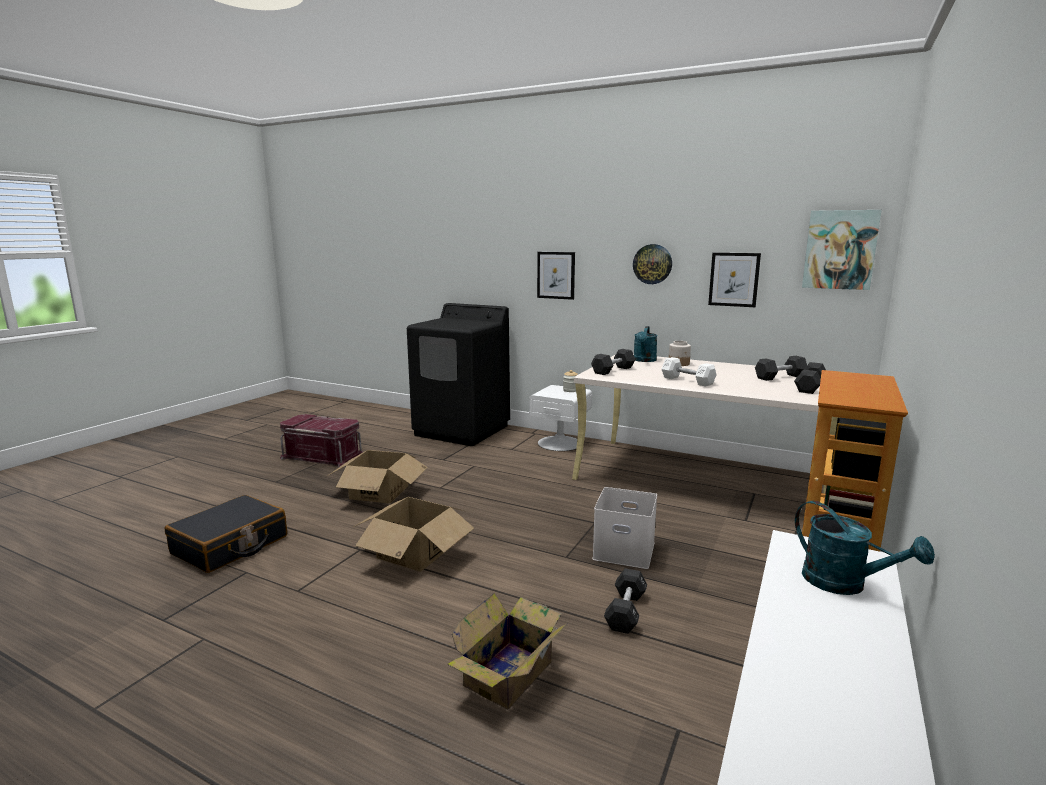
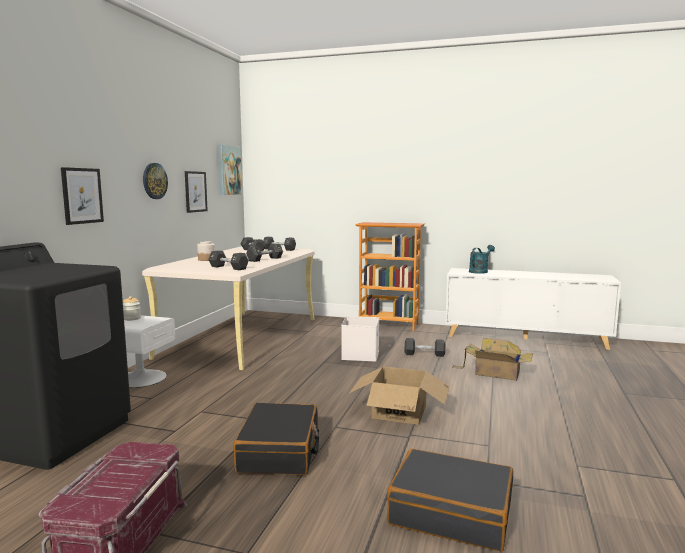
camera: 100 degrees left, 5 degrees down
(380, 492) = (280, 451): cardboard box -> black suitcase
(644, 360) = (189, 263): turquoise watering can -> none
(687, 381) = (265, 259): white dumbbell -> black dumbbell

